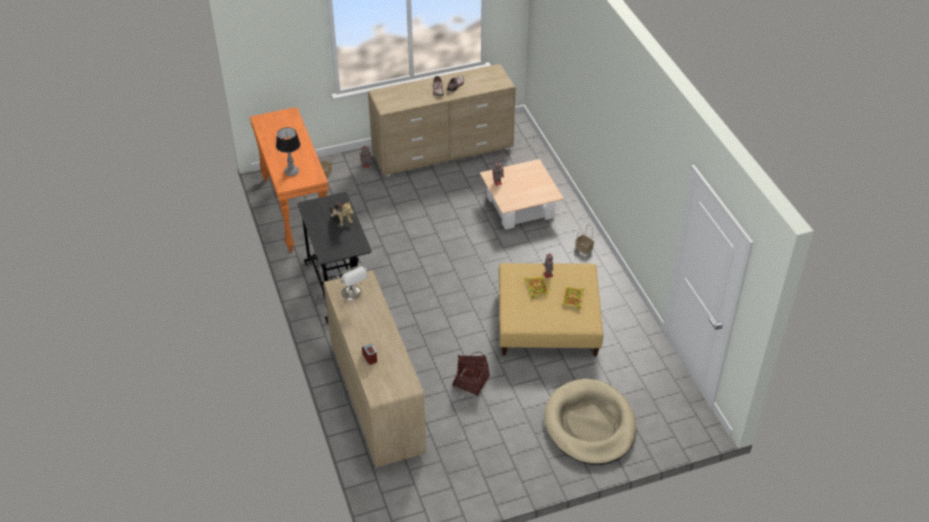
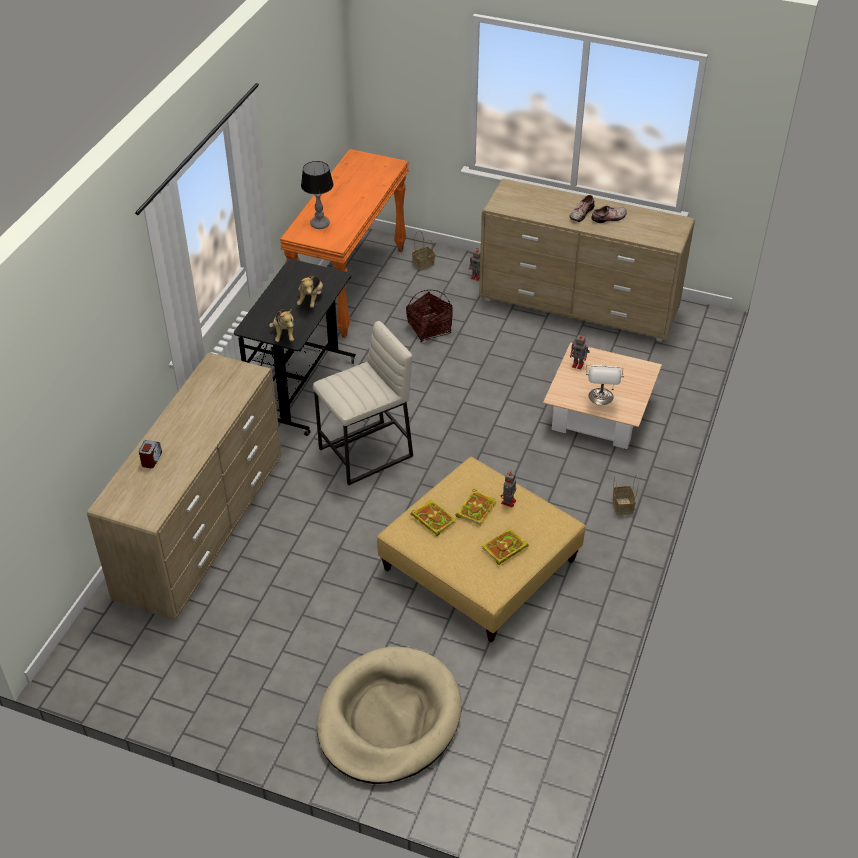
camera: 40 degrees right, 0 degrees up
(351, 247) = (284, 333): none -> plush toy
(354, 294) = (219, 383): white table lamp -> white table lamp (601, 400)
(419, 300) = (366, 452): none -> beige stool
(470, 382) = (316, 576): basket -> basket (429, 328)
(520, 306) = (432, 519): none -> book

